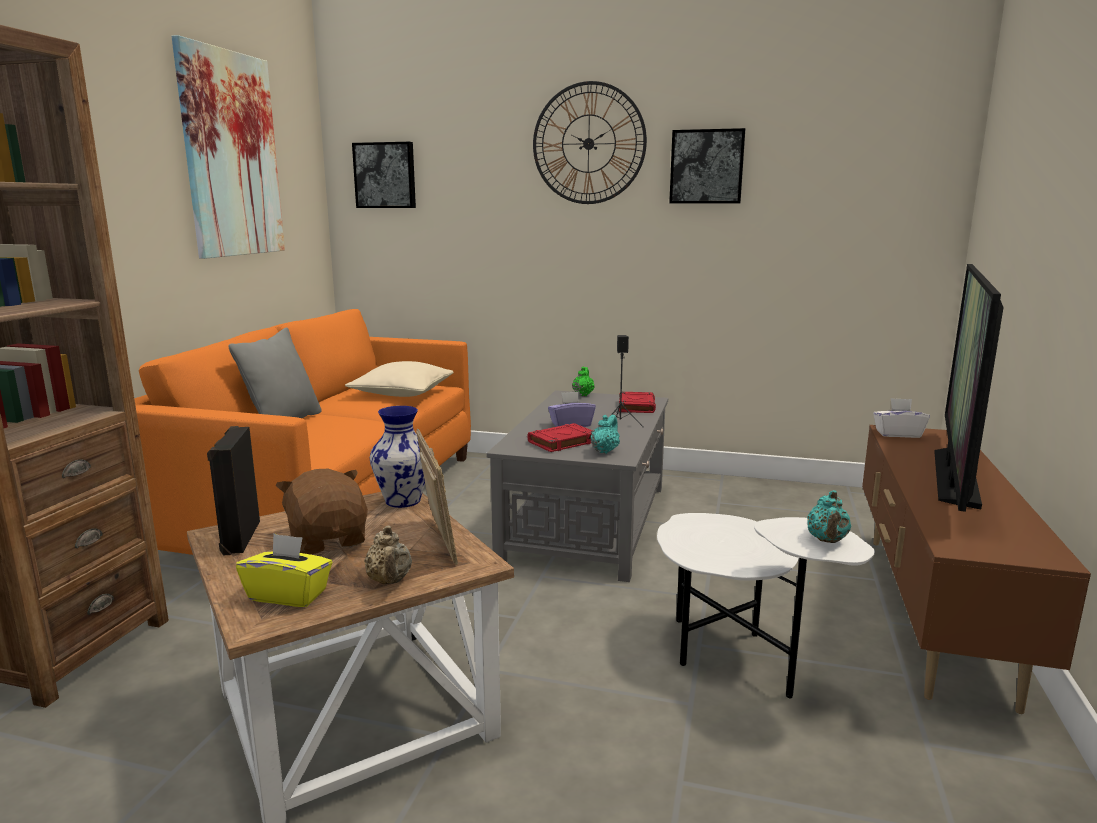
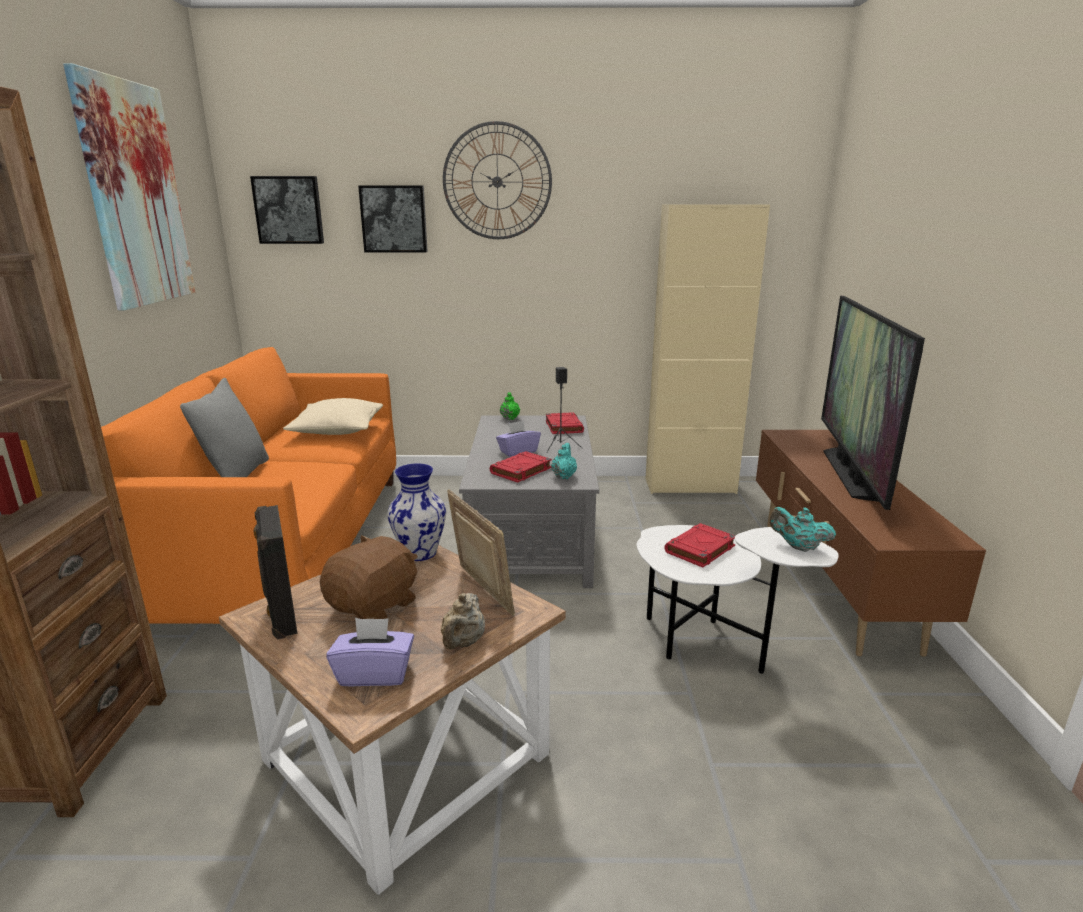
camera: 15 degrees left, 5 degrees up
(288, 595) = (375, 673): yellow tissue box -> purple tissue box
(328, 540) = (375, 606): brown plush toy -> brown plush toy turned 75 degrees clockwise
(389, 581) = (463, 643): beige teapot -> beige teapot turned 45 degrees clockwise
(706, 167) = (607, 205): picture -> picture (394, 219)
(729, 540) = (700, 549): none -> red book
(795, 492) = (690, 486): none -> beige cabinet
(827, 540) = (798, 547): turquoise teapot -> turquoise teapot turned 120 degrees clockwise
(898, 434) = (788, 437): white tissue box -> none

